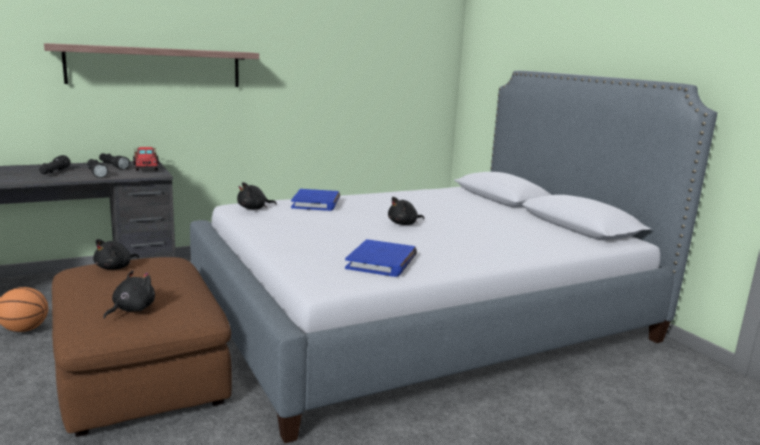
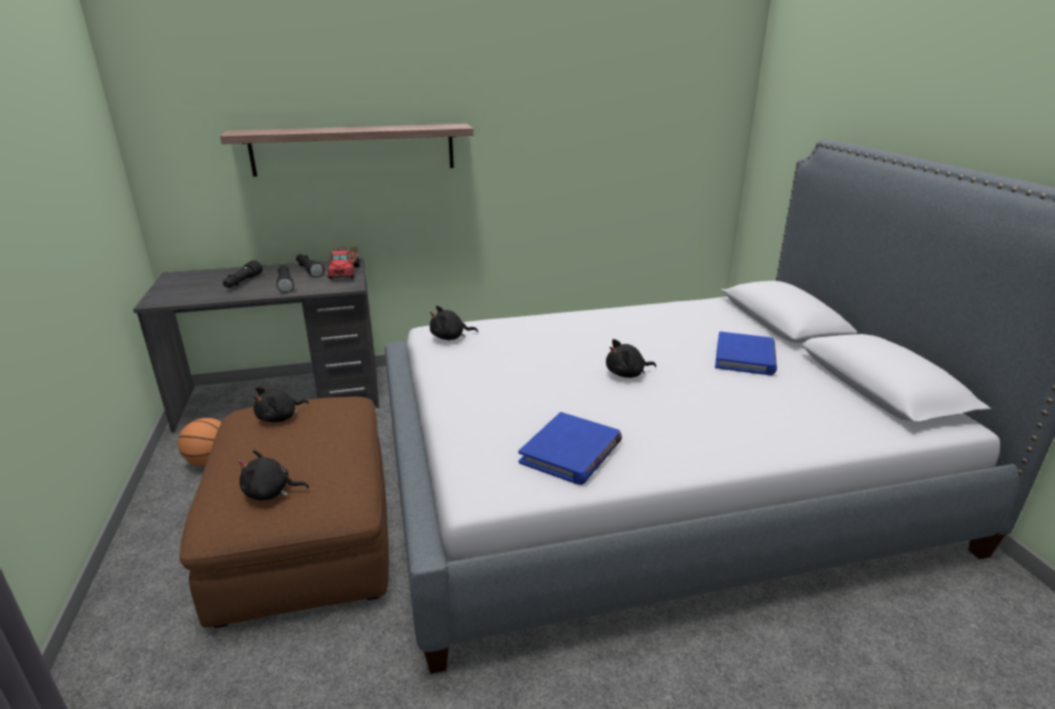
camera: 15 degrees right, 10 degrees up
(131, 309) = (270, 492): black plush toy -> black plush toy turned 135 degrees counterclockwise
(316, 203) = (527, 330): blue book -> blue book (745, 357)

